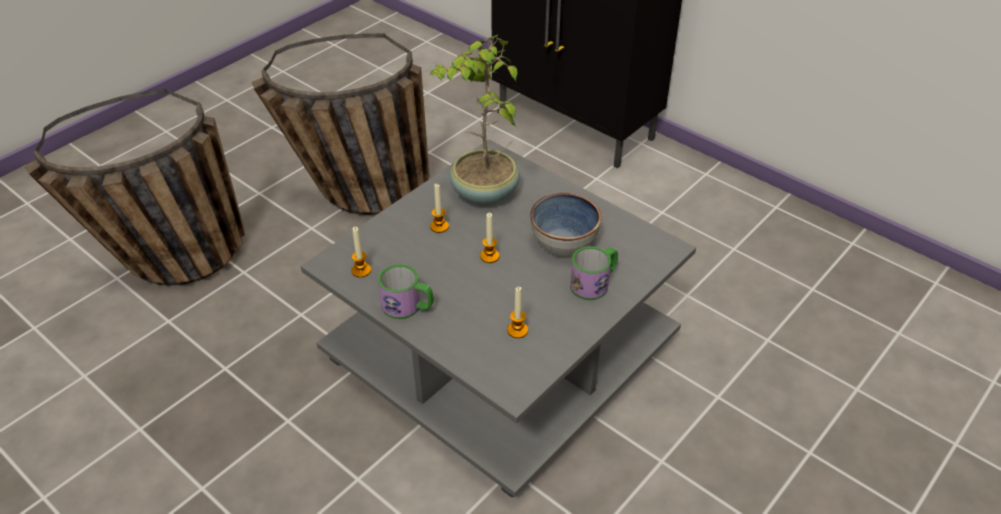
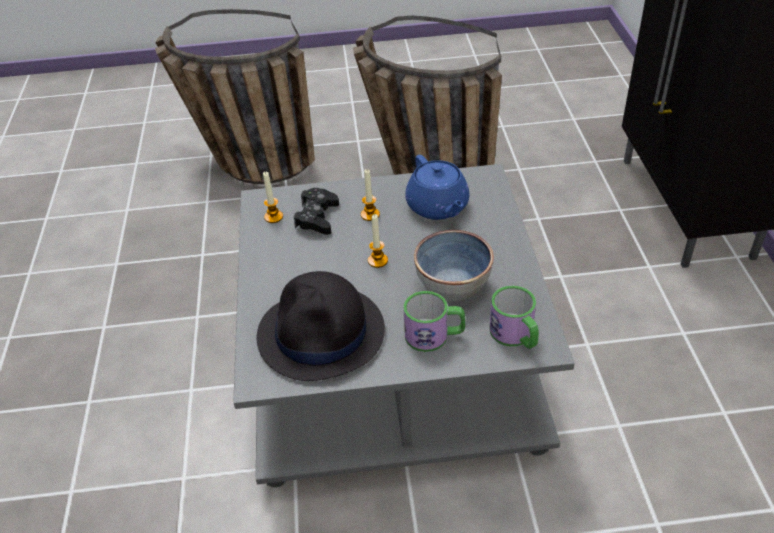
camera: 45 degrees right, 0 degrees up
(399, 251) = (317, 217): none -> black game controller
(408, 307) = (269, 264): mug -> mug (515, 335)
(483, 194) = (438, 207): potted plant -> blue teapot
(517, 330) = (322, 334): candle -> black hat

